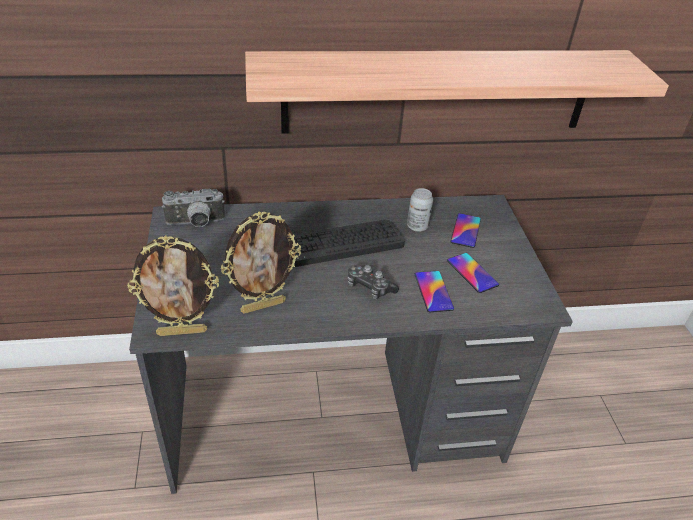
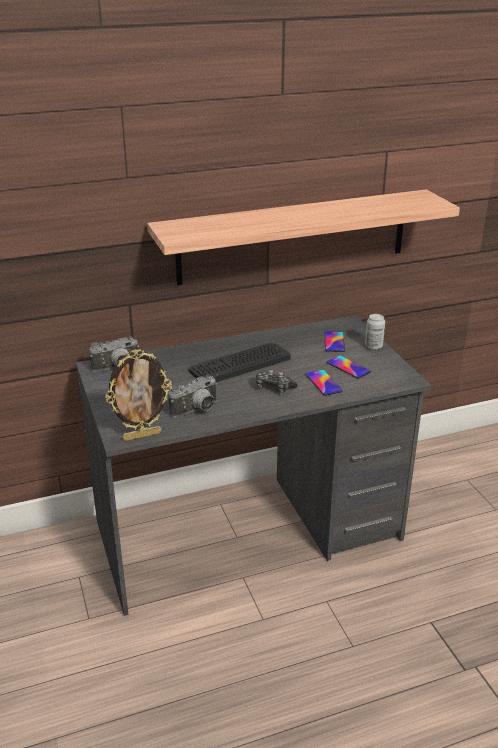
camera: 10 degrees left, 10 degrees down
(263, 306) = (197, 411): picture frame -> camera
(417, 226) = (296, 344): can -> can (373, 346)

